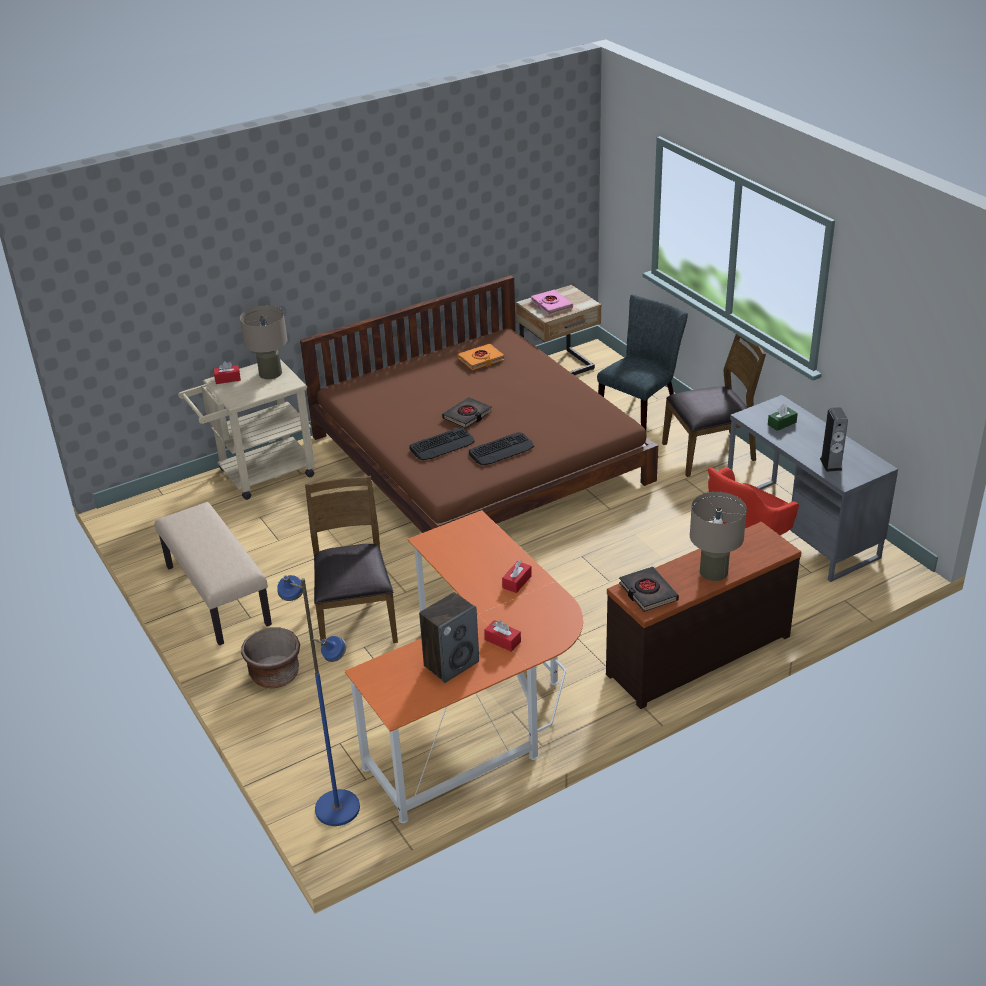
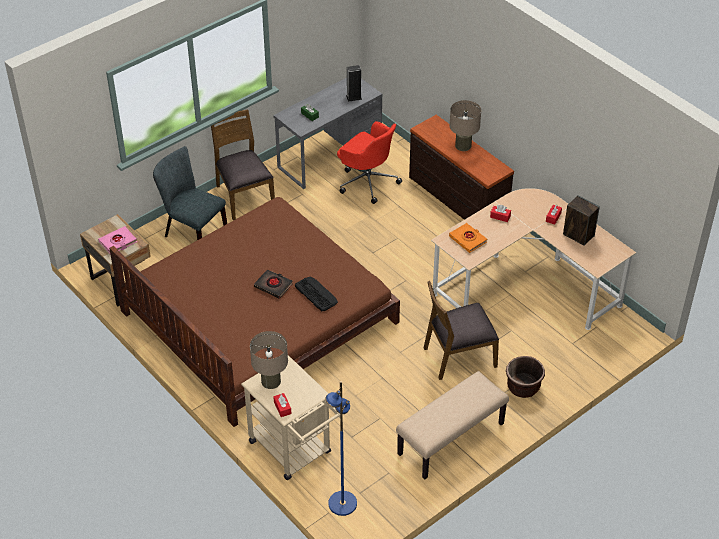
camera: 100 degrees left, 10 degrees up
(338, 807) = (620, 335): blue floor lamp -> blue floor lamp (342, 503)
(480, 708) = (526, 285): orange desk -> beige desk
(481, 360) = (185, 288): orange book -> orange book (468, 239)
(501, 450) = (319, 262): keyboard -> none
(648, 592) = (488, 170): black book -> none

